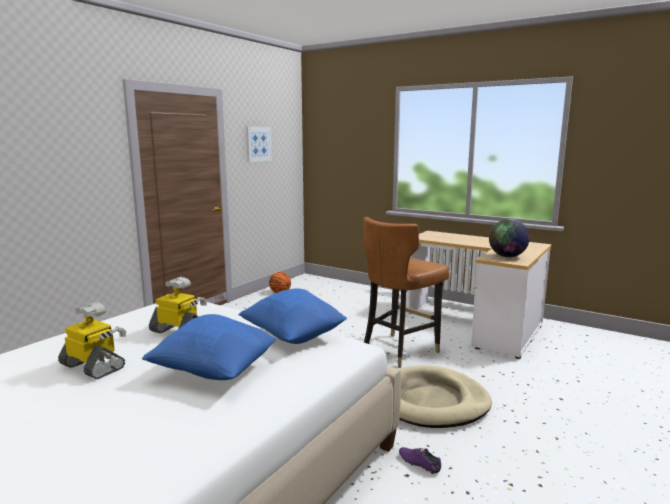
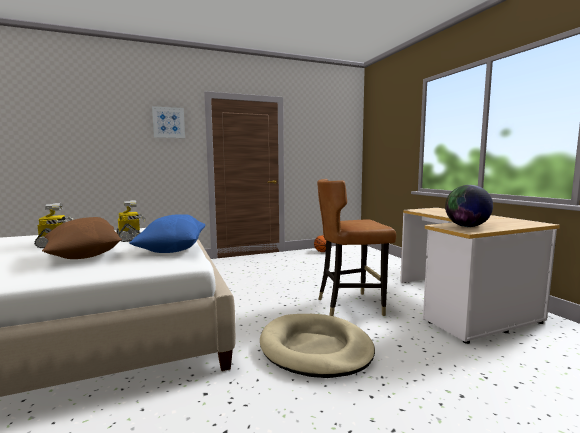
camera: 35 degrees right, 5 degrees down
(214, 371) = (84, 256): blue pillow -> brown pillow
(258, 144) = (315, 137): picture -> picture (168, 122)
(419, 464) = (227, 390): purple shoe -> none

